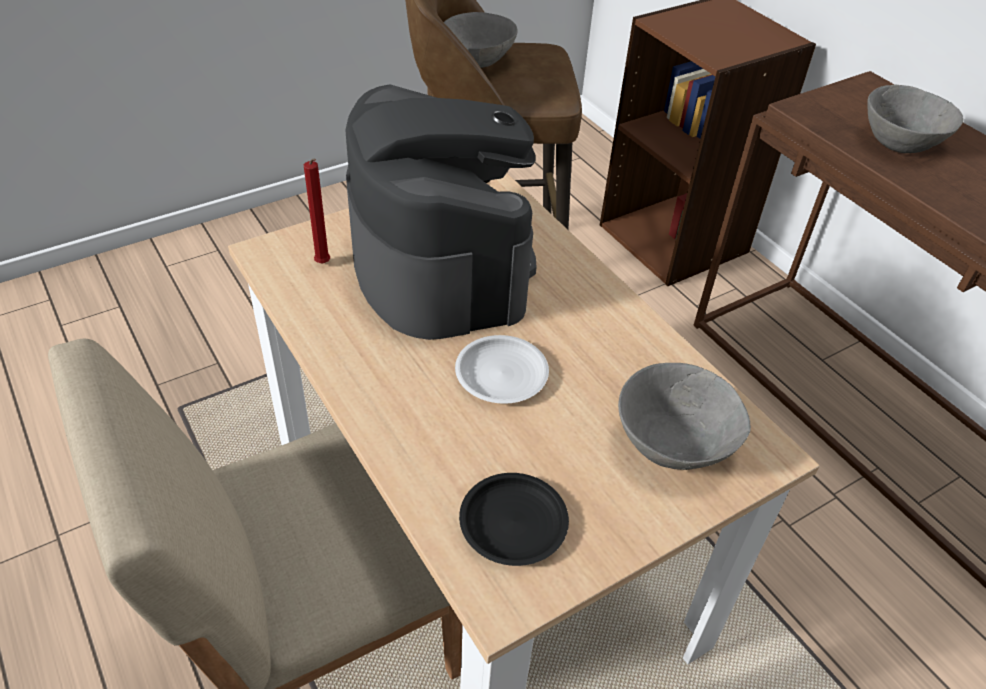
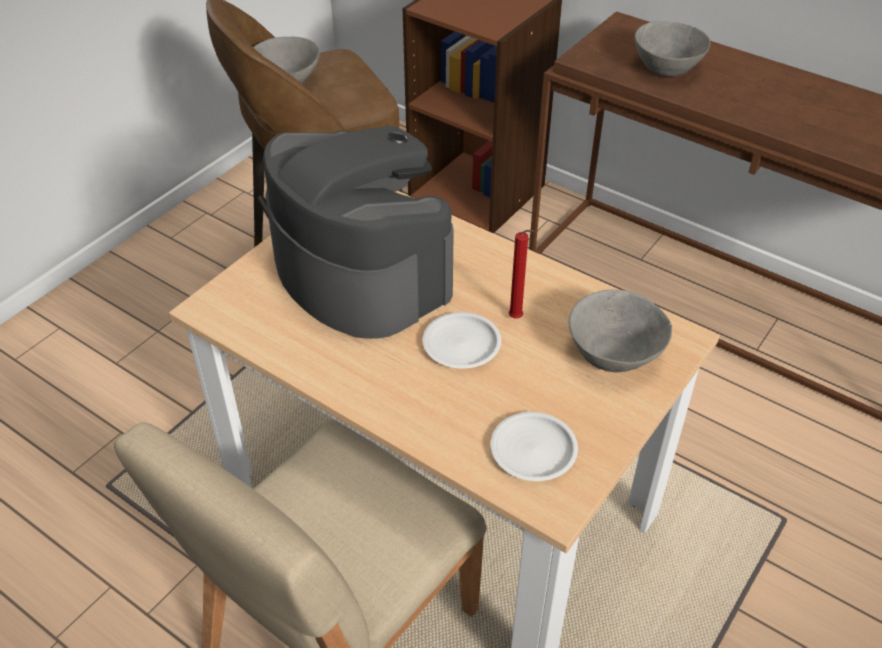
camera: 20 degrees left, 0 degrees up
(323, 265) = (264, 303): red candle -> red candle (517, 319)
(513, 524) = (533, 451): black plate -> white plate

